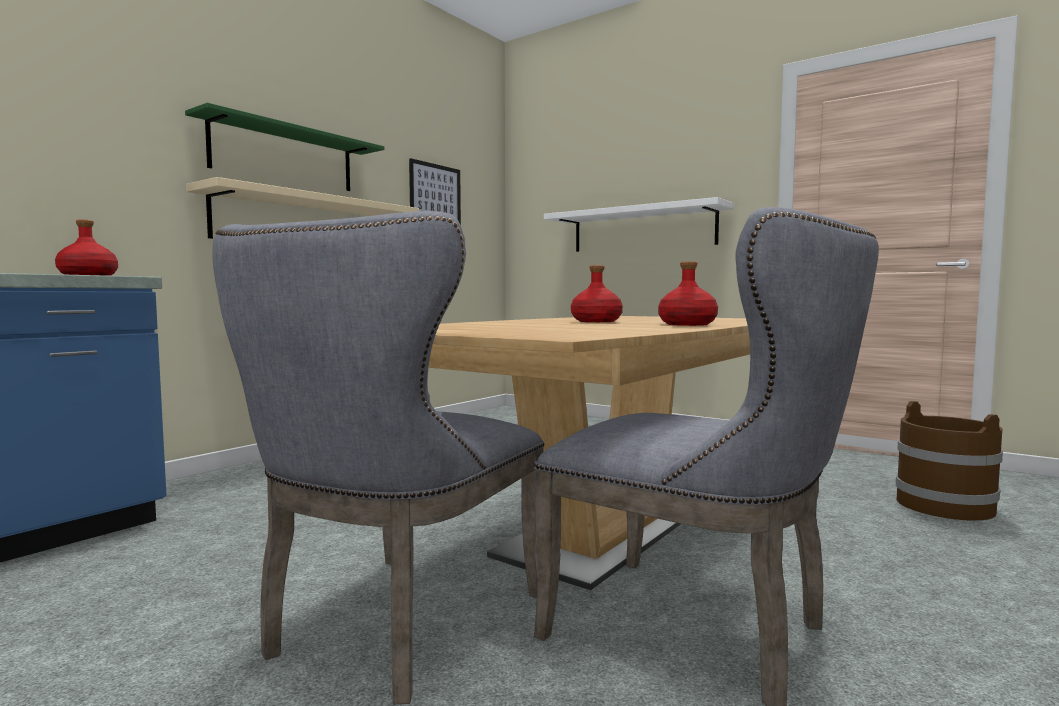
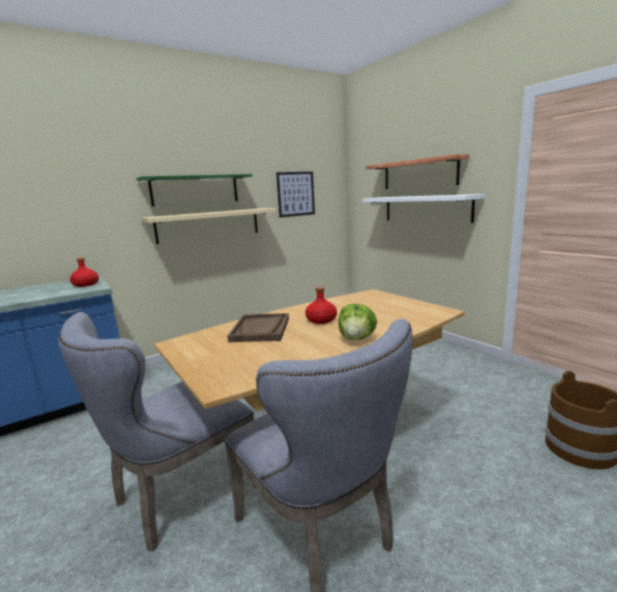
camera: 20 degrees right, 10 degrees up
(513, 324) = (260, 329): none -> brown tray
(630, 180) = (419, 174): none -> shelf
(687, 324) = (357, 339): red bottle -> lettuce

